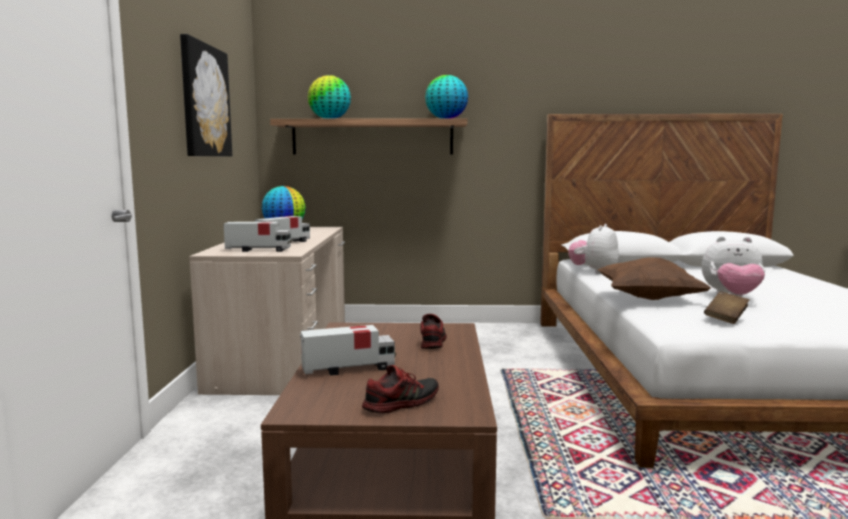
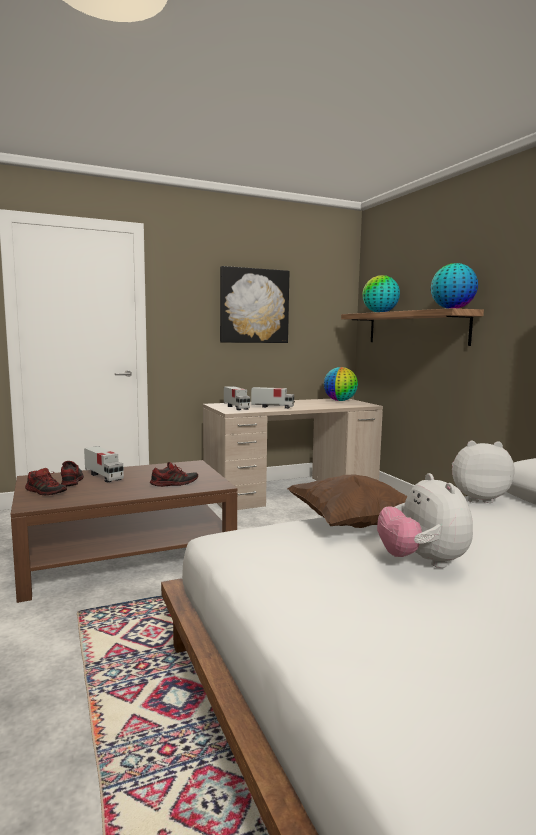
camera: 65 degrees right, 0 degrees up
(354, 387) = (71, 481): none -> shoe
(726, 318) = (285, 555): brown book -> none

